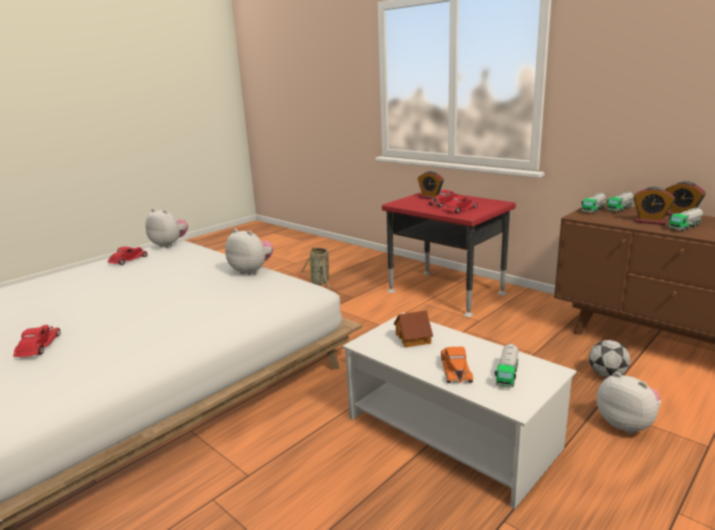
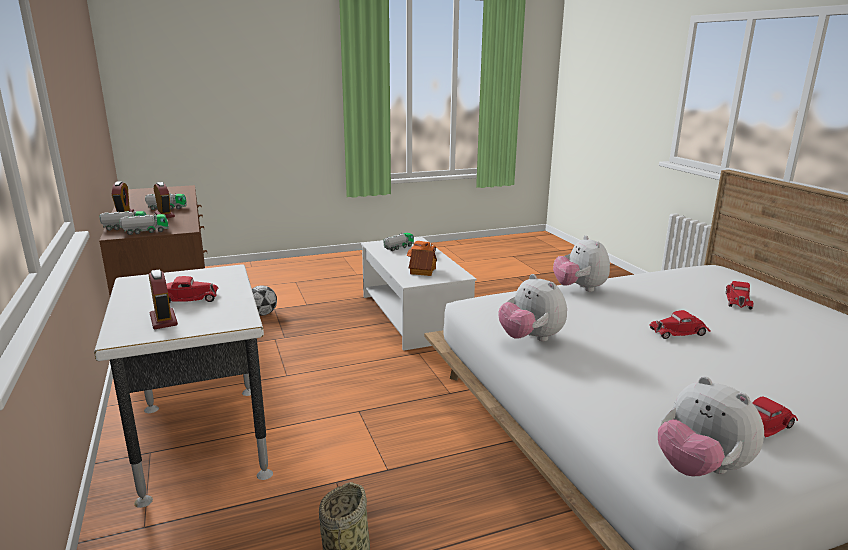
camera: 155 degrees left, 0 degrees up
(446, 292) = (202, 439): red desk -> white desk
(460, 209) = (208, 282): red toy car -> red toy car (679, 332)
(626, 424) = (311, 295): plush toy -> plush toy (579, 288)

